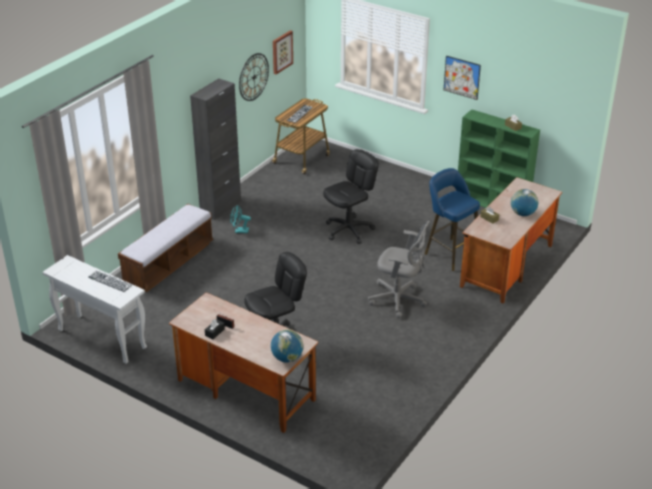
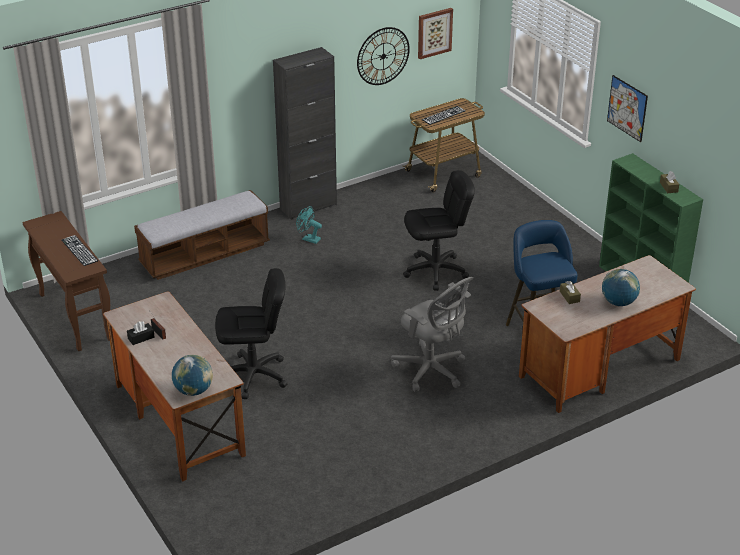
camera: 25 degrees right, 0 degrees up
(101, 338) = (74, 316): white console table -> brown console table

